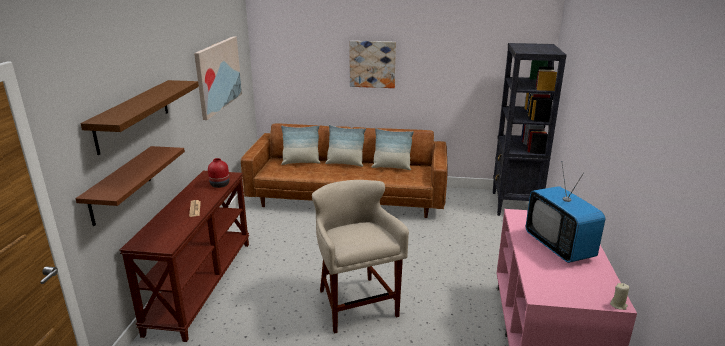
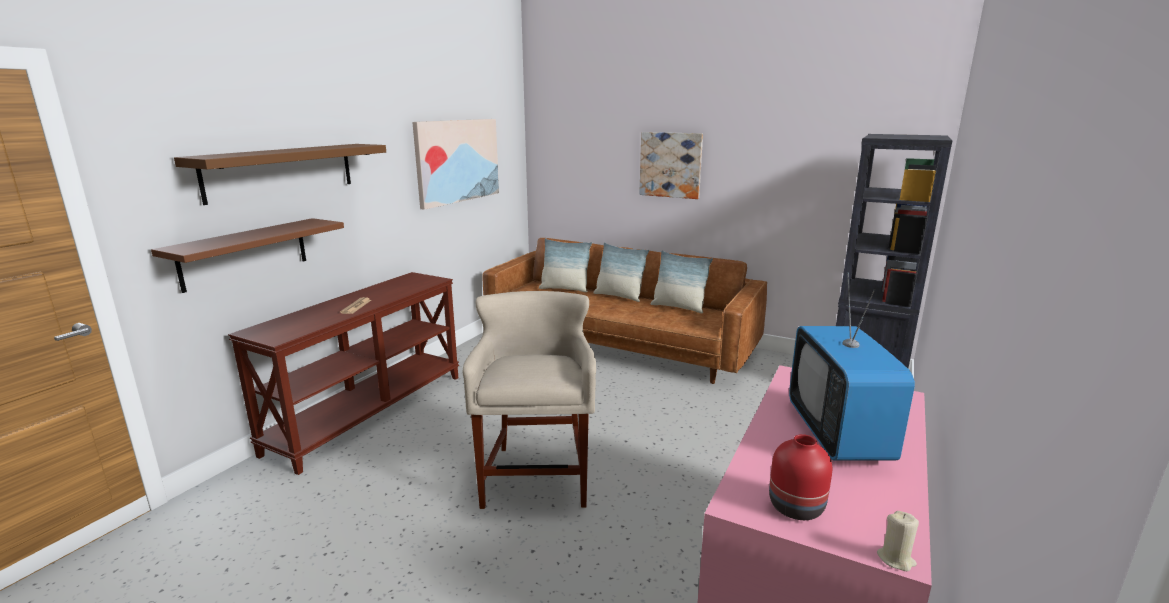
camera: 20 degrees right, 5 degrees down
(219, 185) = (411, 287): red vase -> red vase (794, 507)

